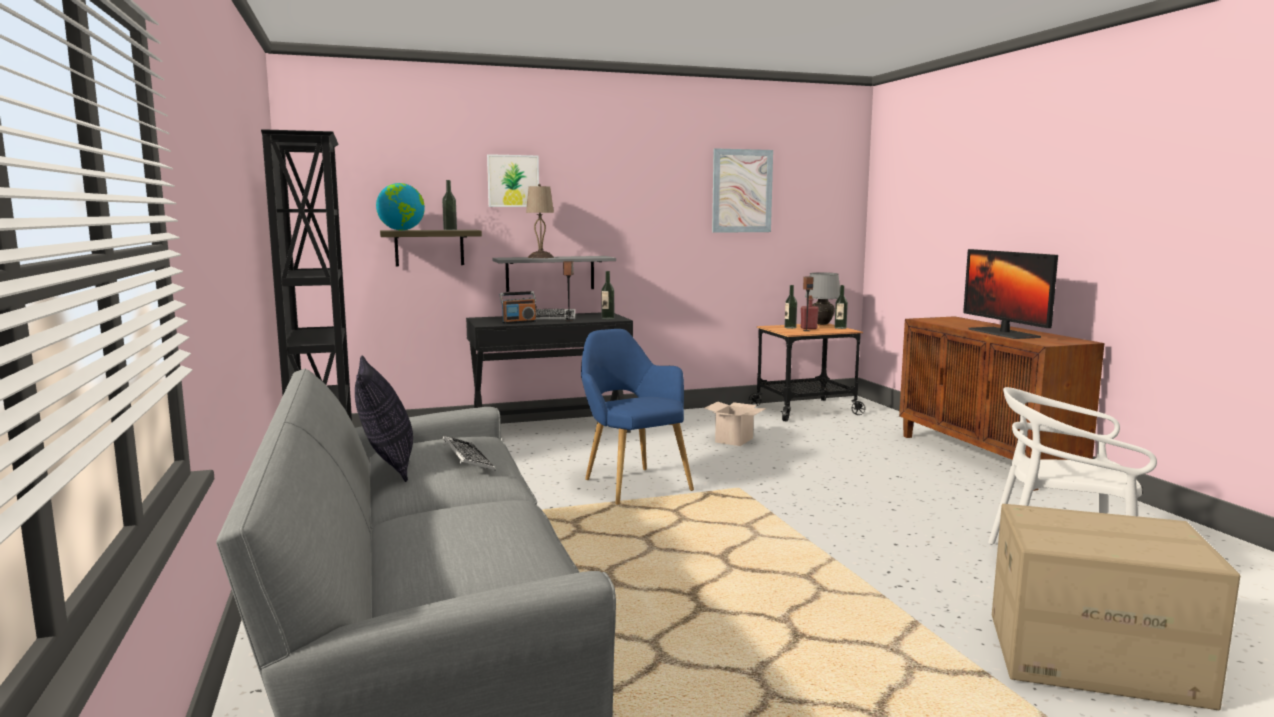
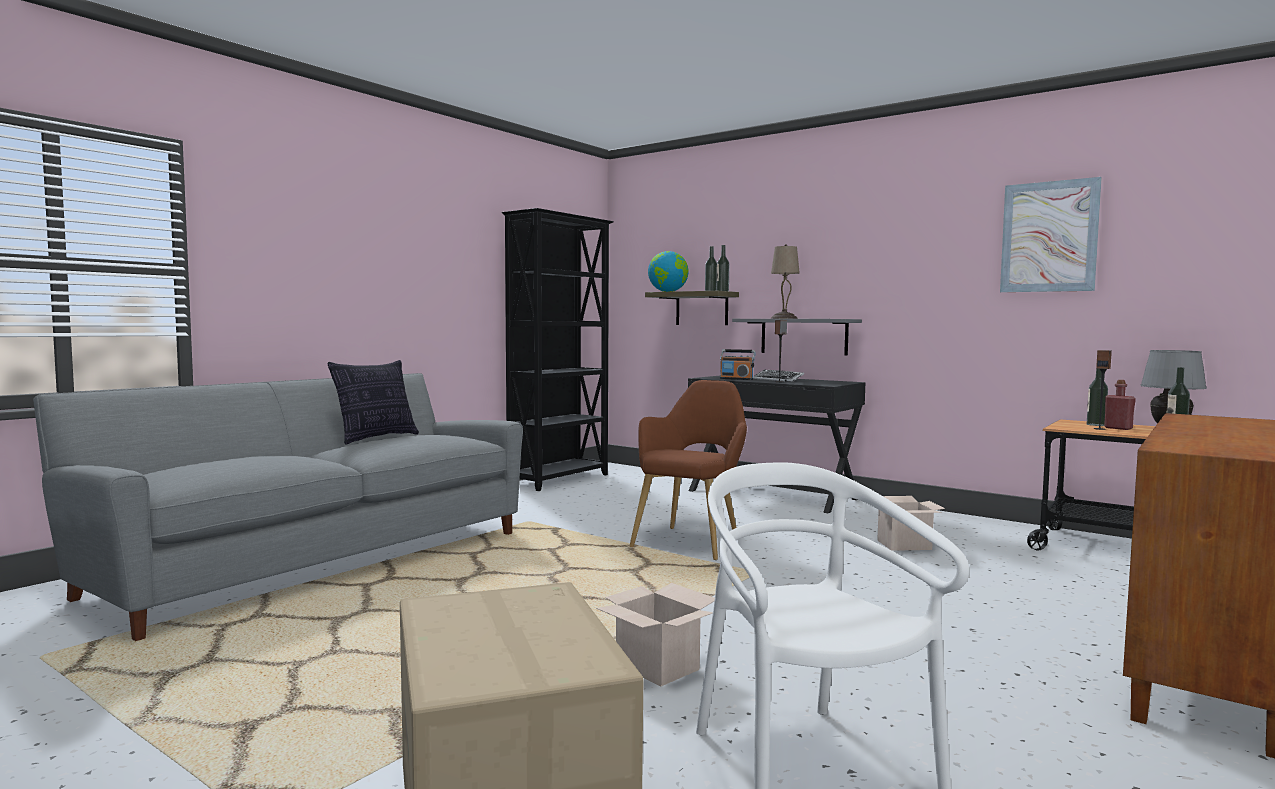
camera: 55 degrees right, 5 degrees down
(467, 459) = (396, 441): keyboard -> none
(513, 181) = (773, 244): picture -> none
(608, 318) = (822, 384): bottle -> bottle (722, 291)
(632, 483) = (692, 541): blue armchair -> brown armchair
(890, 564) = (655, 667): none -> cardboard box
(1003, 333) = (1197, 435): monitor -> none

